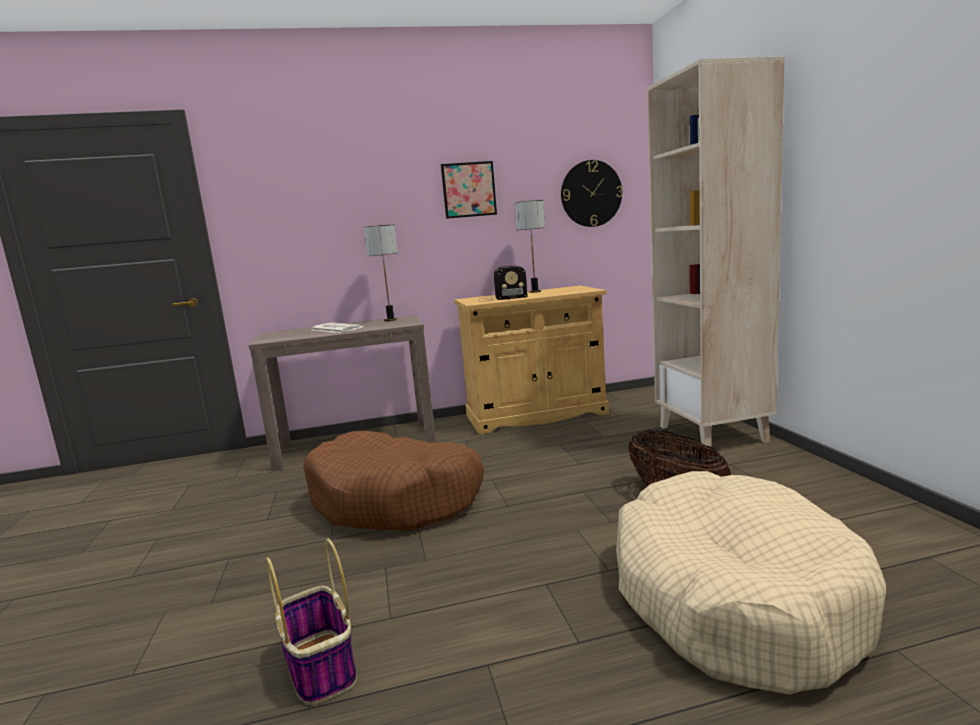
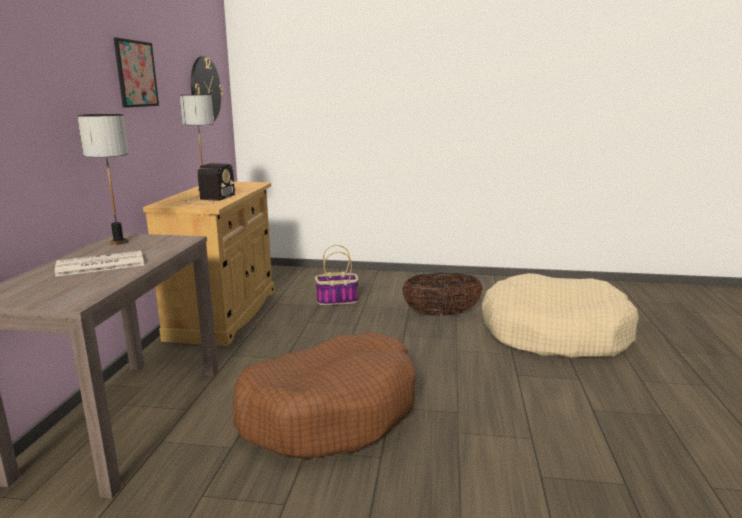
camera: 70 degrees left, 5 degrees up
(320, 666) = (582, 476): basket -> basket (336, 300)
(713, 434) = (364, 280): beige bookcase -> none

